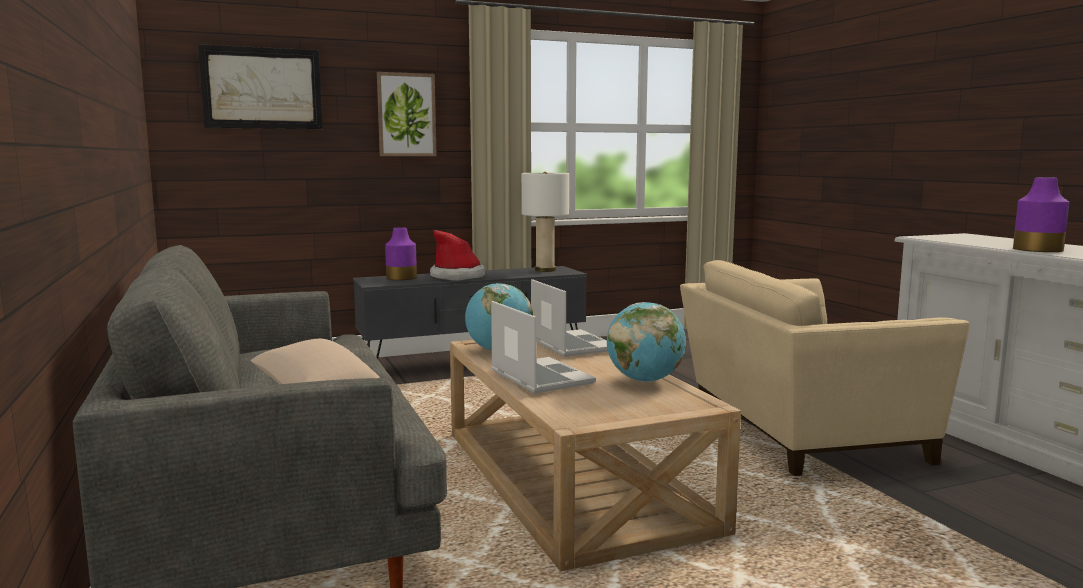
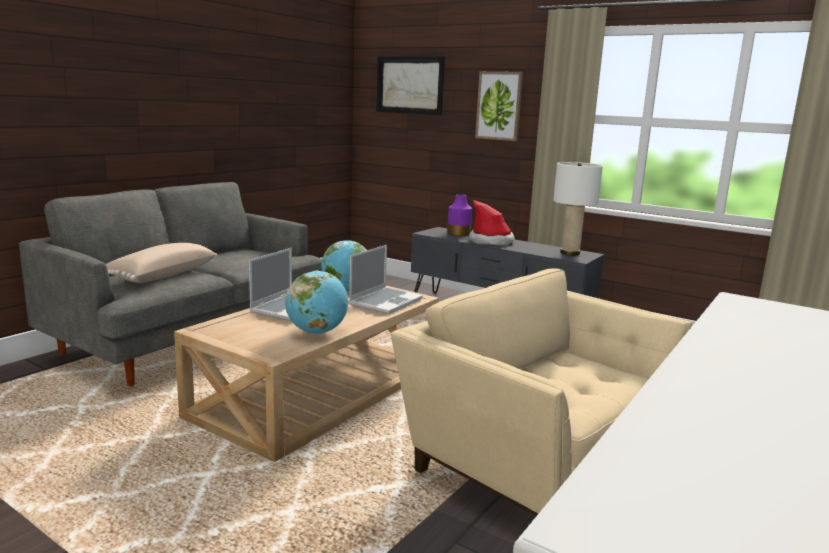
camera: 55 degrees right, 5 degrees up
(1038, 249) = (728, 346): purple vase -> none

